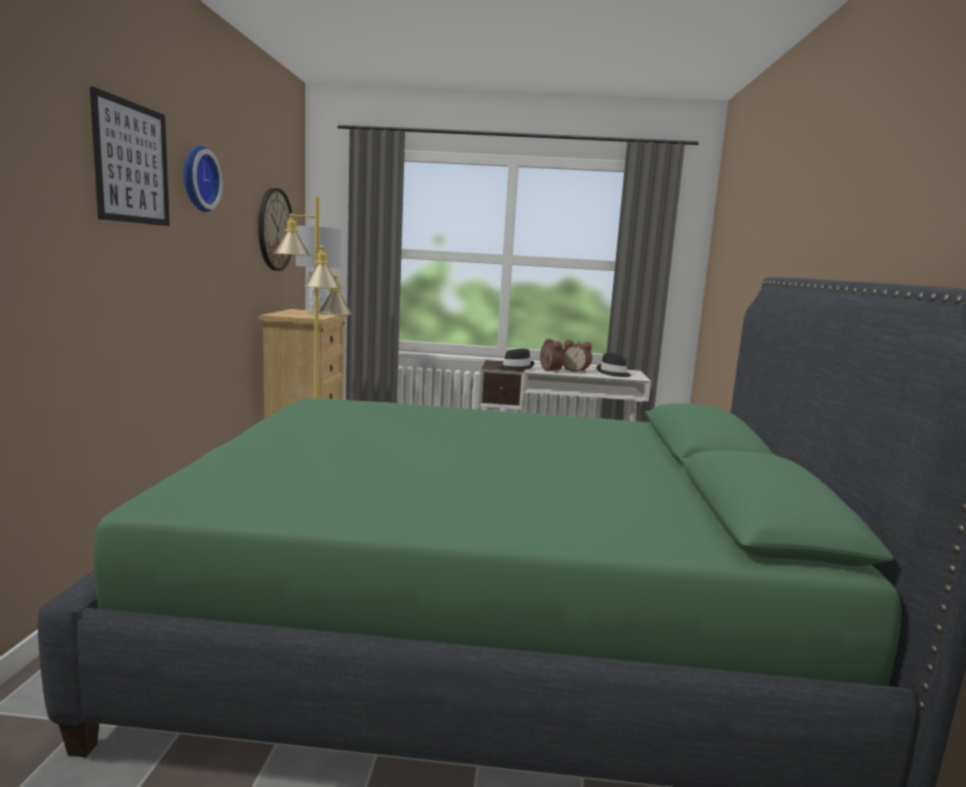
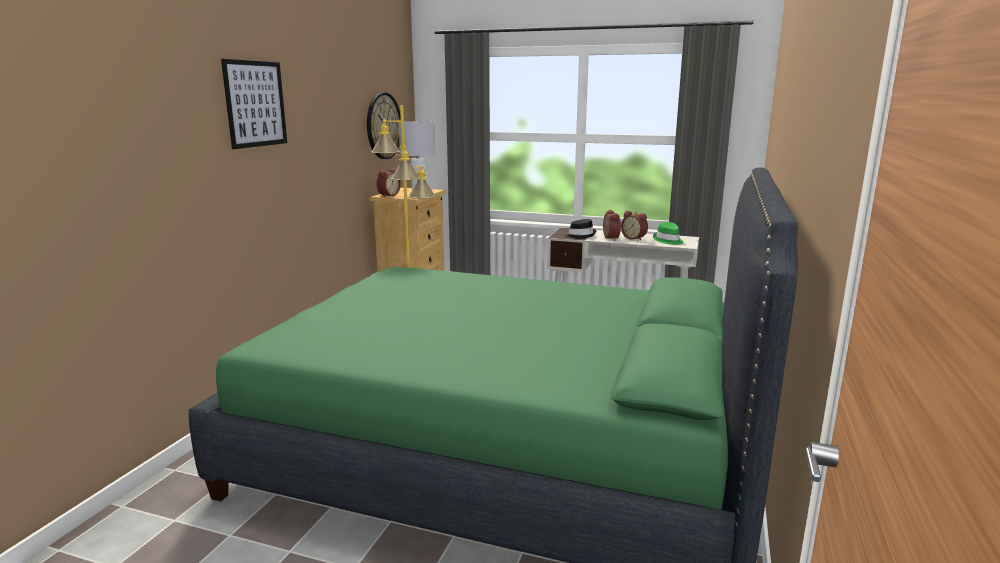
camera: 15 degrees right, 5 degrees up
(197, 179) = (309, 102): wall clock -> none
(281, 314) = (388, 195): none -> alarm clock
(613, 373) = (668, 240): black hat -> green hat

